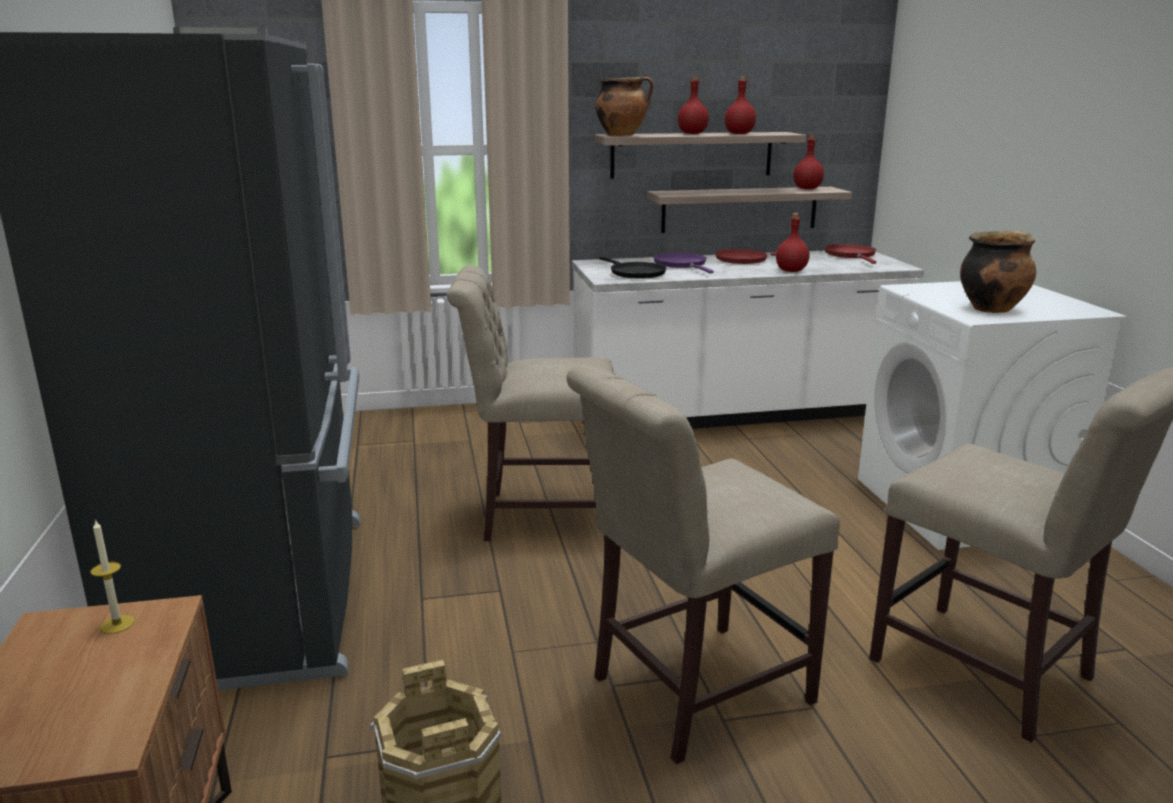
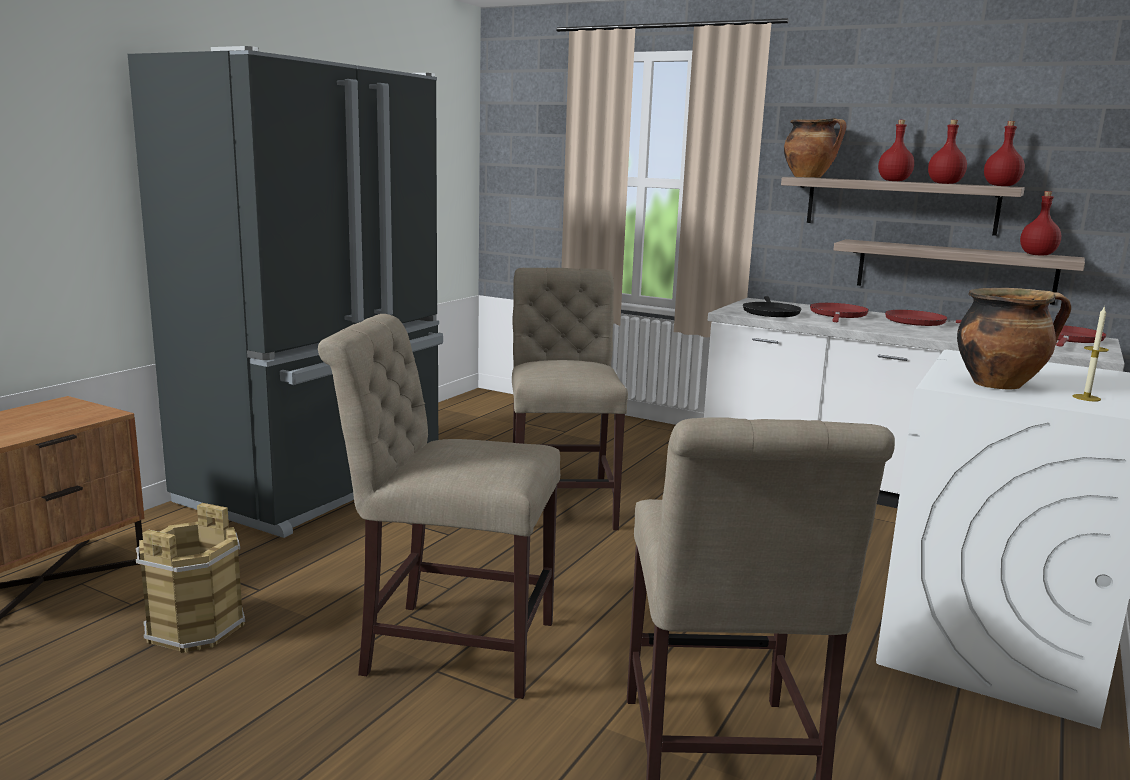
camera: 40 degrees right, 5 degrees down
(117, 624) = (80, 411): candle -> candle (1086, 398)
(539, 515) = (562, 503): beige chair -> beige chair turned 45 degrees clockwise
(682, 264) = (838, 315): purple frying pan -> red frying pan
(790, 271) = (940, 336): red bottle -> red bottle (1001, 186)

